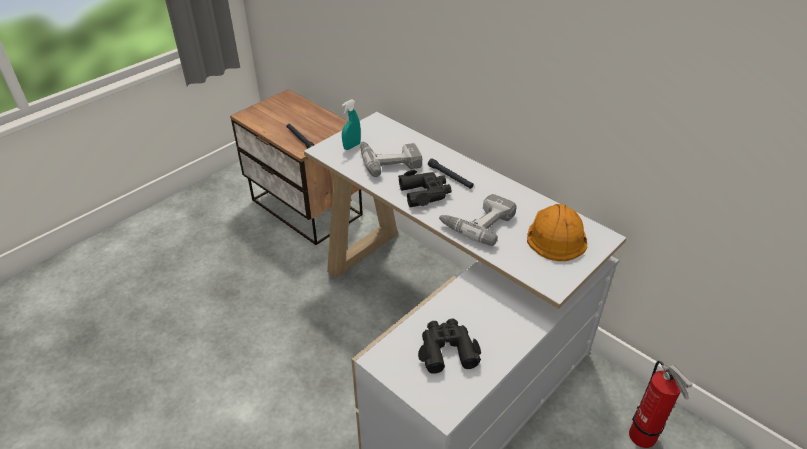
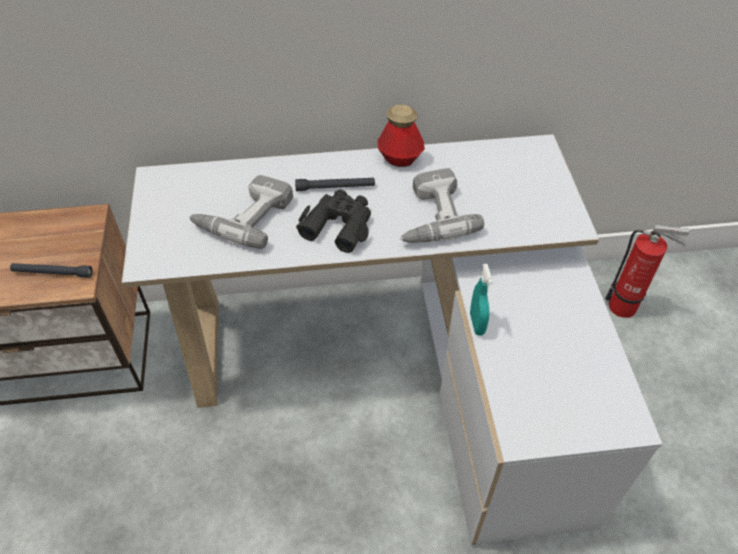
camera: 50 degrees left, 10 degrees up
(352, 146) = (175, 231): turquoise spray bottle -> turquoise spray bottle (477, 323)
(447, 349) = (553, 367): black binoculars -> none
(506, 187) = (400, 158): none -> bottle
(556, 235) = (506, 175): orange hard hat -> none

